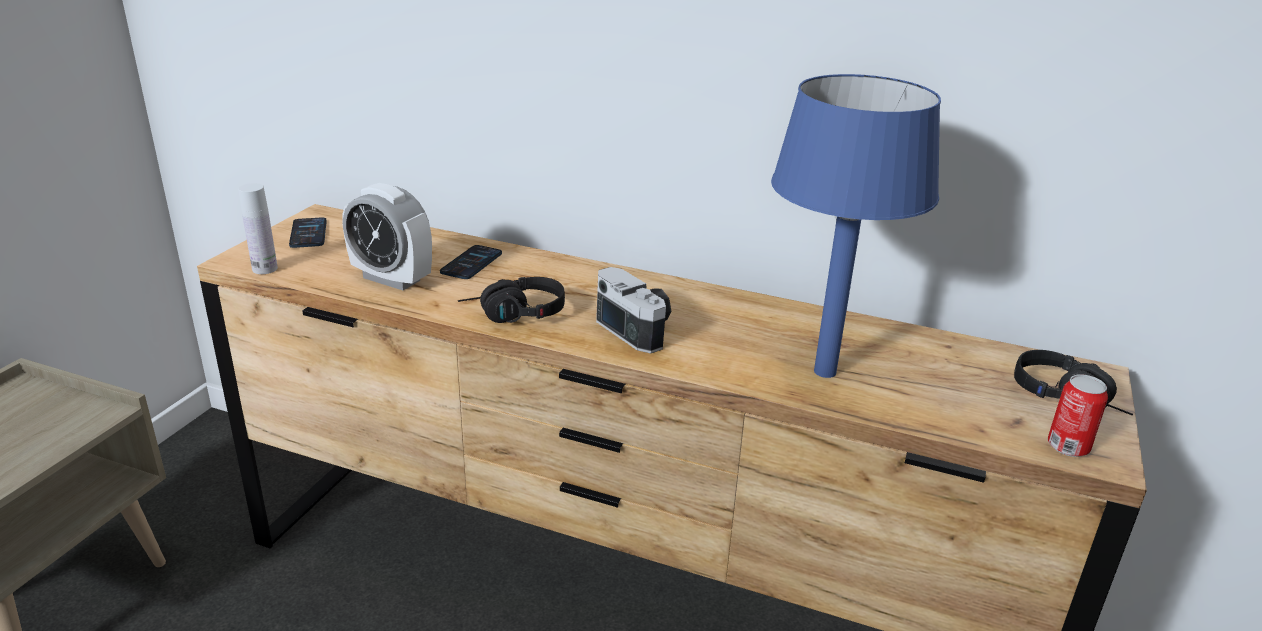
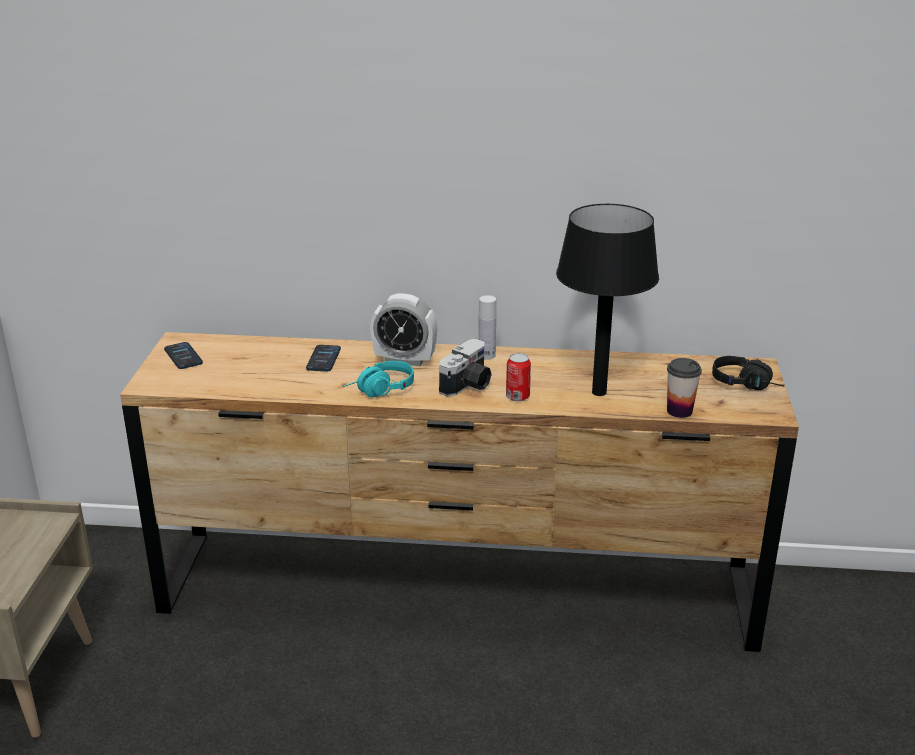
camera: 15 degrees left, 0 degrees up
(265, 269) = (175, 388): white bottle -> white bottle (486, 355)
(391, 279) = (275, 380): alarm clock -> alarm clock (404, 360)
(513, 315) = (379, 391): black headphones -> turquoise headphones
(638, 329) = (468, 385): camera -> camera turned 90 degrees clockwise
(825, 371) = (599, 392): blue table lamp -> black table lamp
(942, 424) = (679, 411): none -> cup
(1068, 447) = (752, 411): can -> can (517, 396)

